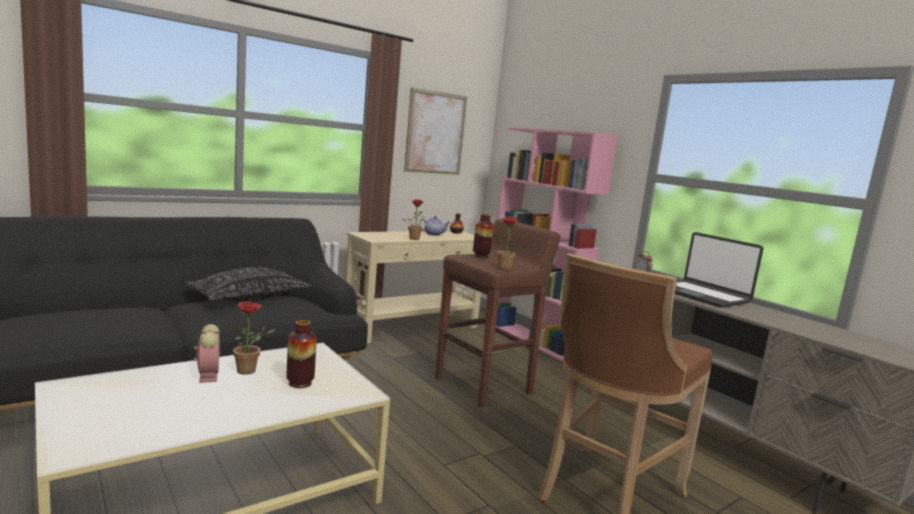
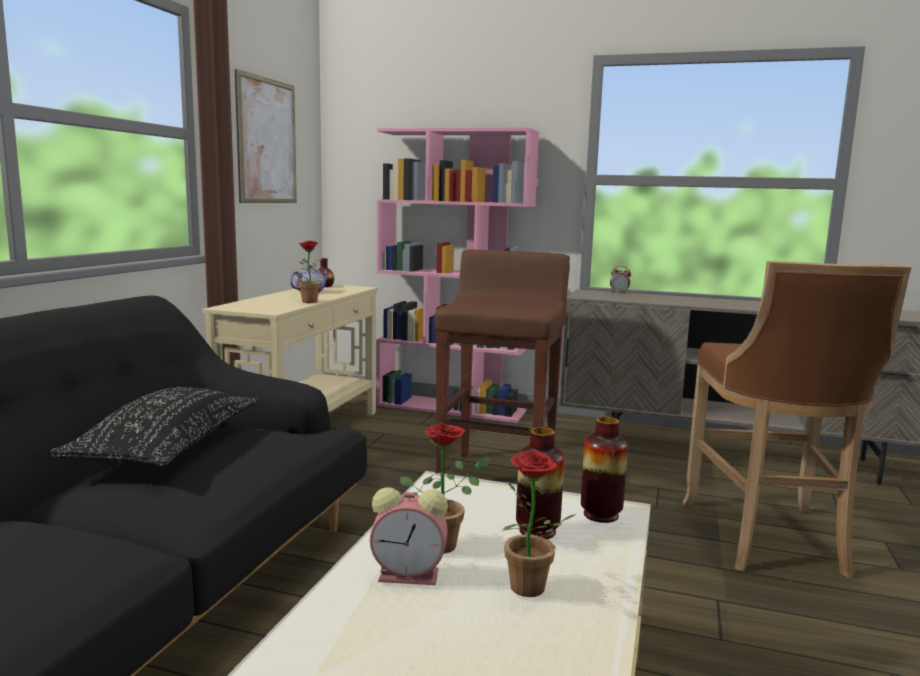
camera: 35 degrees left, 0 degrees up
(208, 375) = (411, 575): alarm clock -> alarm clock turned 150 degrees clockwise
(481, 256) = (474, 302): vase -> vase (601, 515)
(503, 269) = (540, 311): potted plant -> potted plant (529, 592)
(702, 295) = (711, 301): laptop -> none

